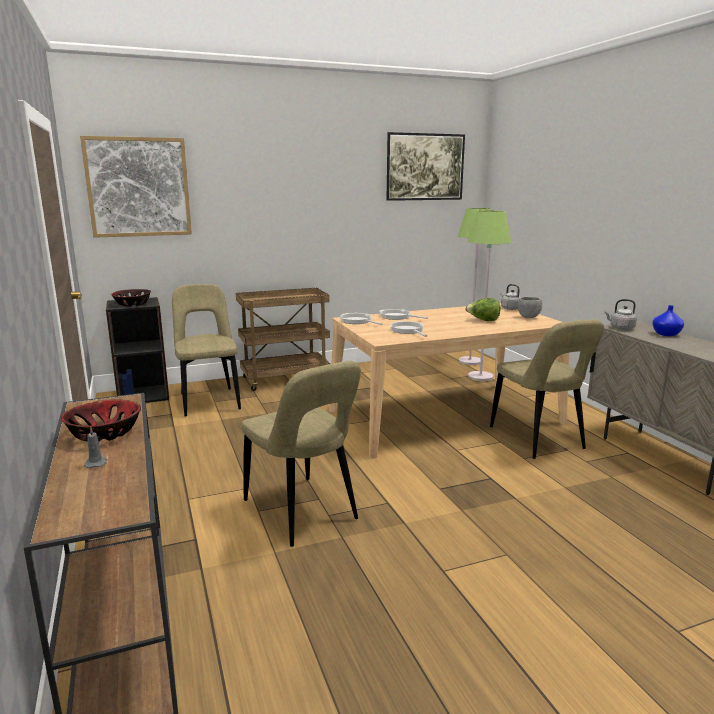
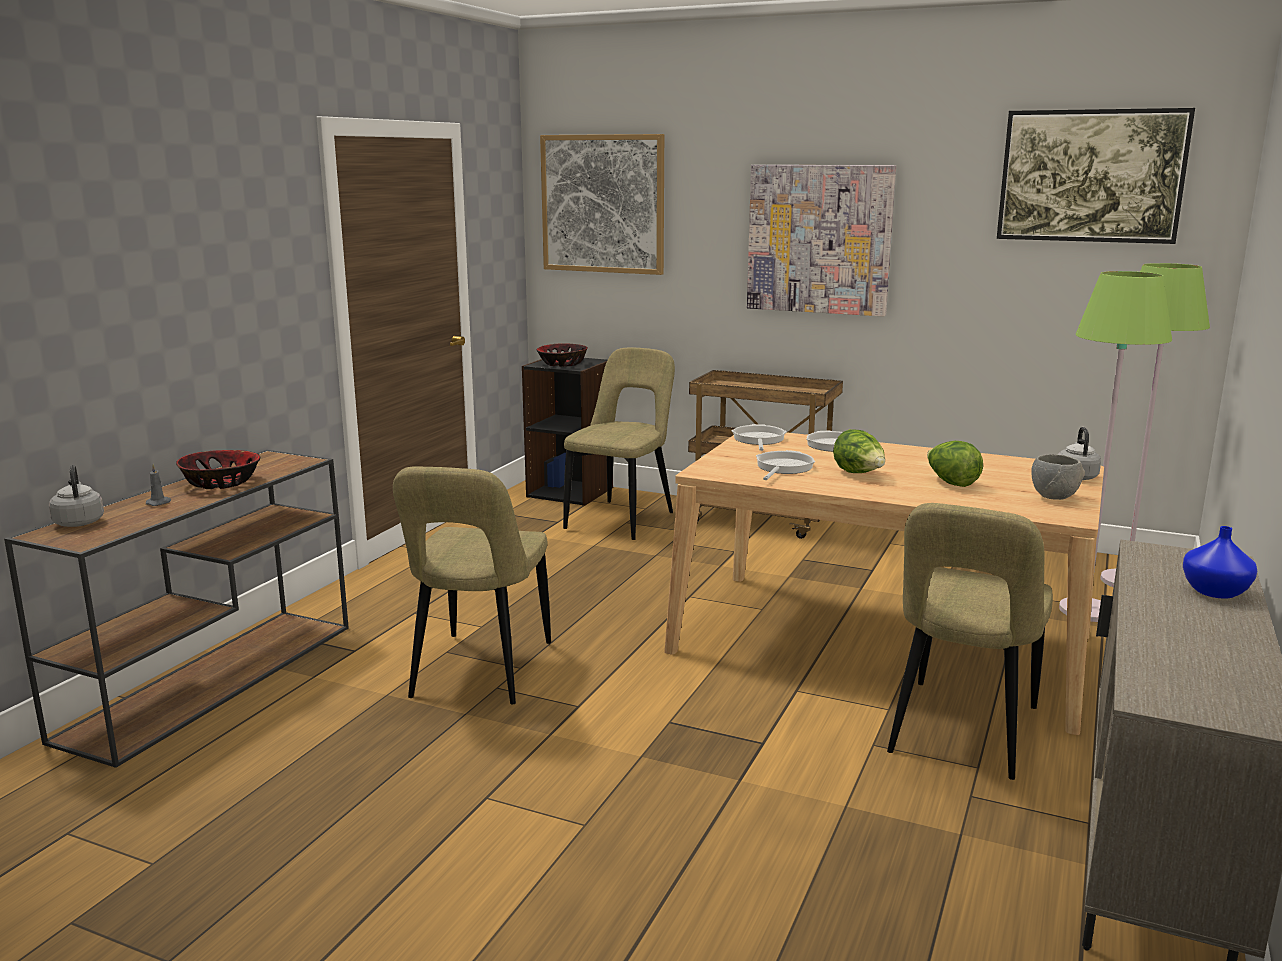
camera: 45 degrees right, 0 degrees up
(293, 205) = (819, 239): none -> picture
(443, 325) = (859, 474): none -> lettuce
(620, 328) = (1154, 556): grey kettle -> grey kettle (79, 522)

